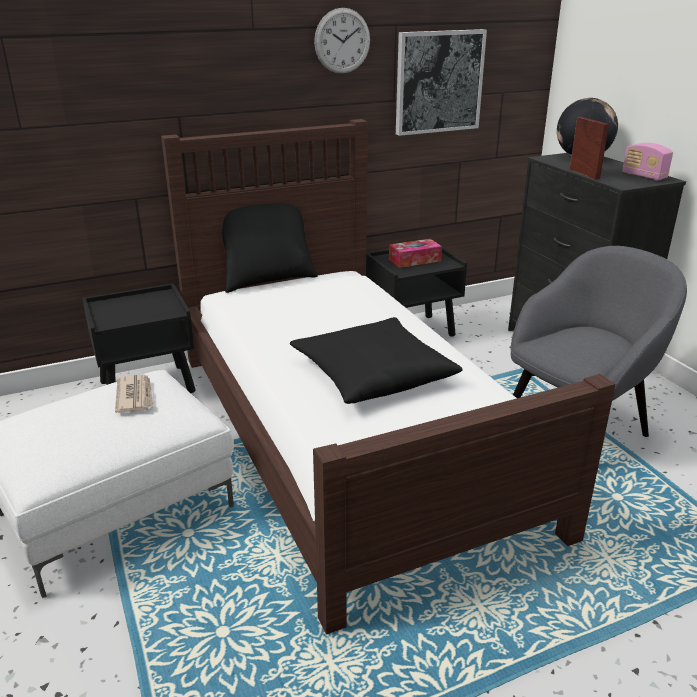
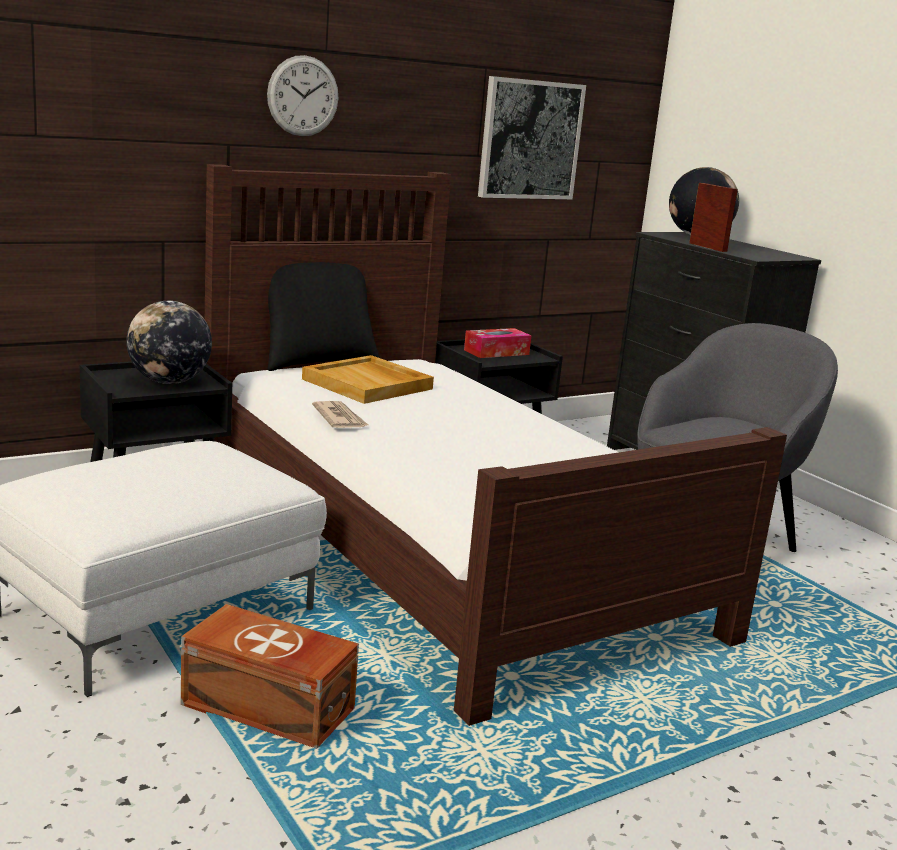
camera: 10 degrees left, 10 degrees down
(135, 396) = (200, 455): newspaper -> newspaper (339, 418)
(144, 311) = (169, 382): none -> globe
(173, 613) = (268, 709): none -> brown storage box
(298, 305) = (368, 384): none -> beige tray
(342, 41) = (426, 78): wall clock -> wall clock (303, 96)
(373, 373) = (488, 446): black pillow -> none
(644, 176) = (774, 253): radio -> none

